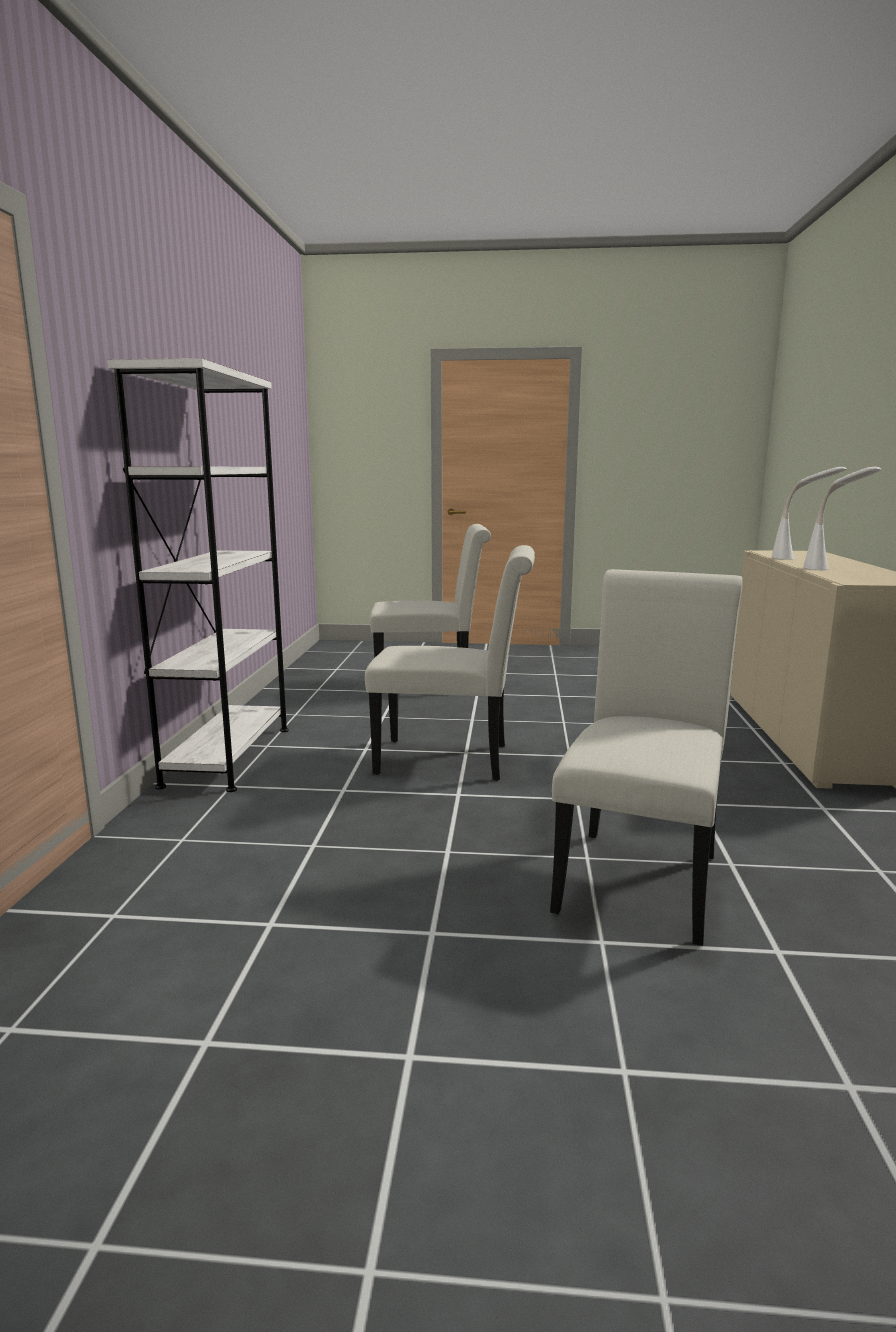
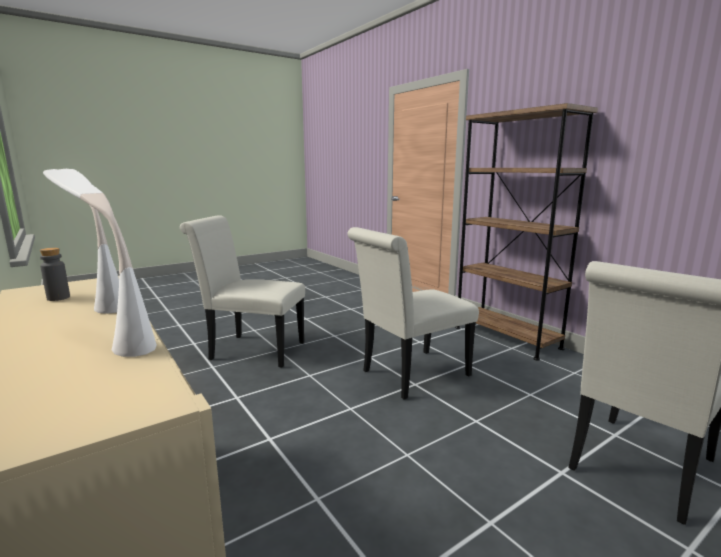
camera: 140 degrees right, 0 degrees up
(228, 756) = (506, 337): white bookcase -> brown bookcase
(640, 875) = (251, 350): white chair -> white chair turned 120 degrees clockwise
(871, 575) = (58, 298): none -> grey bottle

